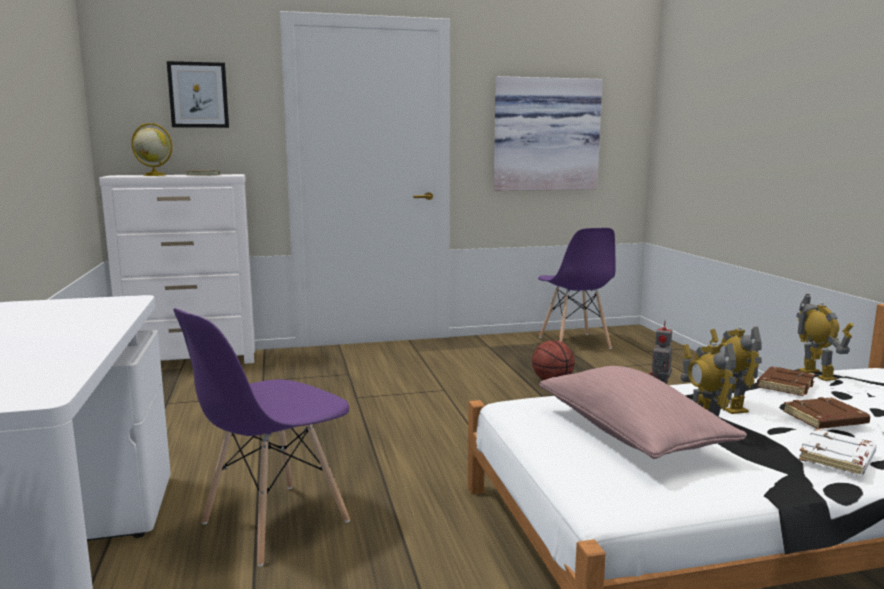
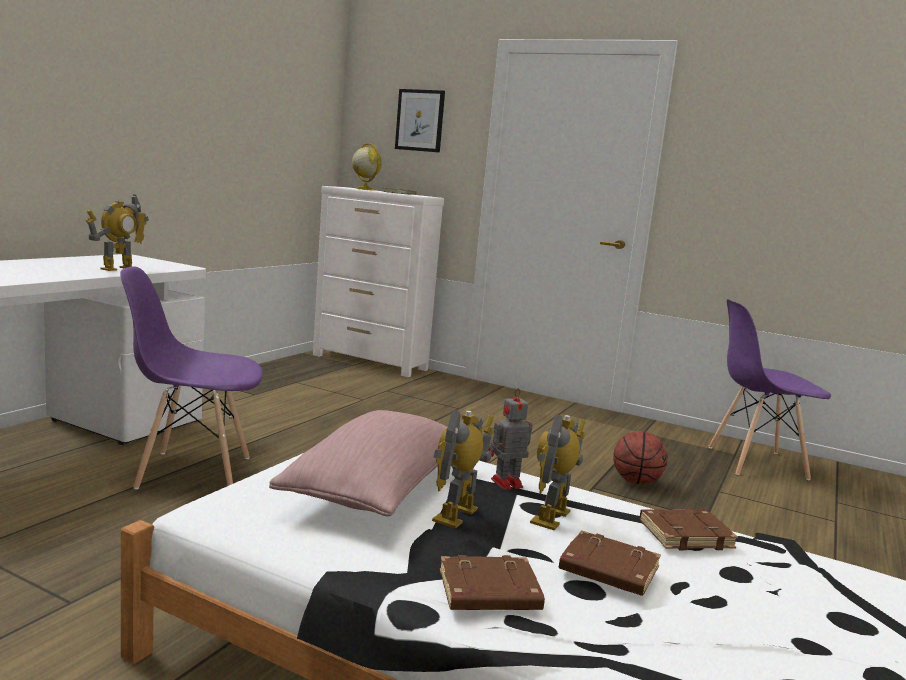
camera: 40 degrees right, 0 degrees up
(545, 135) = (787, 187): picture -> none
(574, 343) = (755, 463): purple chair -> purple chair turned 60 degrees clockwise
(817, 374) = (775, 547): toy robot -> toy robot (118, 269)
(838, 458) = (488, 593): white book -> brown book

